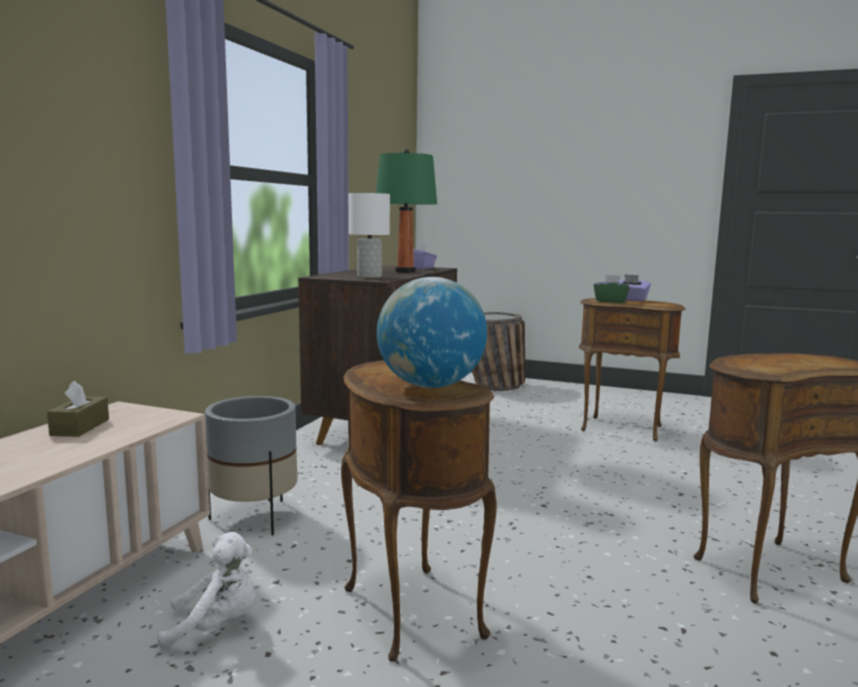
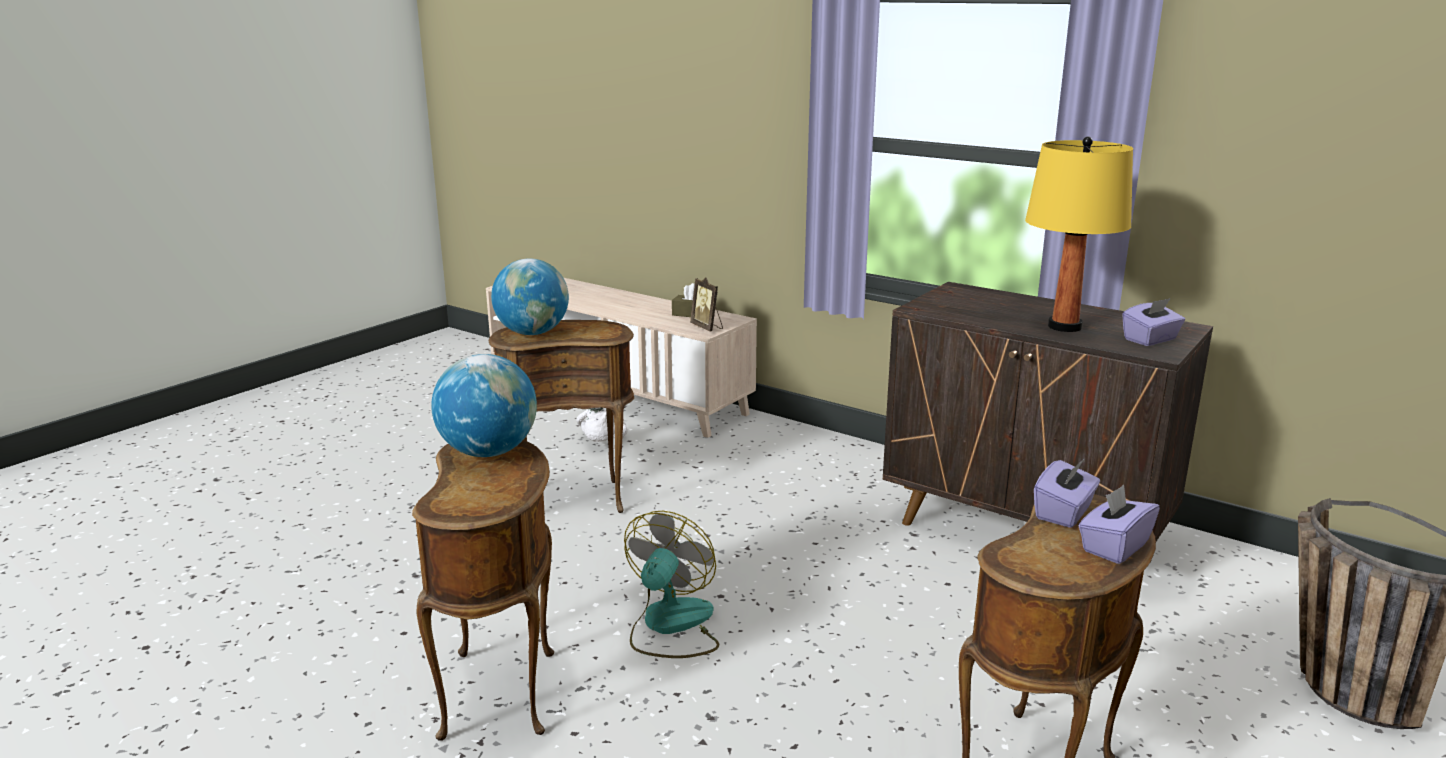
camera: 105 degrees right, 10 degrees up
(153, 416) = (707, 327): none -> picture frame
(255, 518) = (753, 454): grey planter -> none
(369, 276) = (963, 306): white table lamp -> none
(405, 271) = (1065, 327): green table lamp -> yellow table lamp
(603, 518) = (670, 626): none -> fan
(610, 301) = (1064, 513): green tissue box -> purple tissue box
(757, 364) = (488, 452): none -> globe

